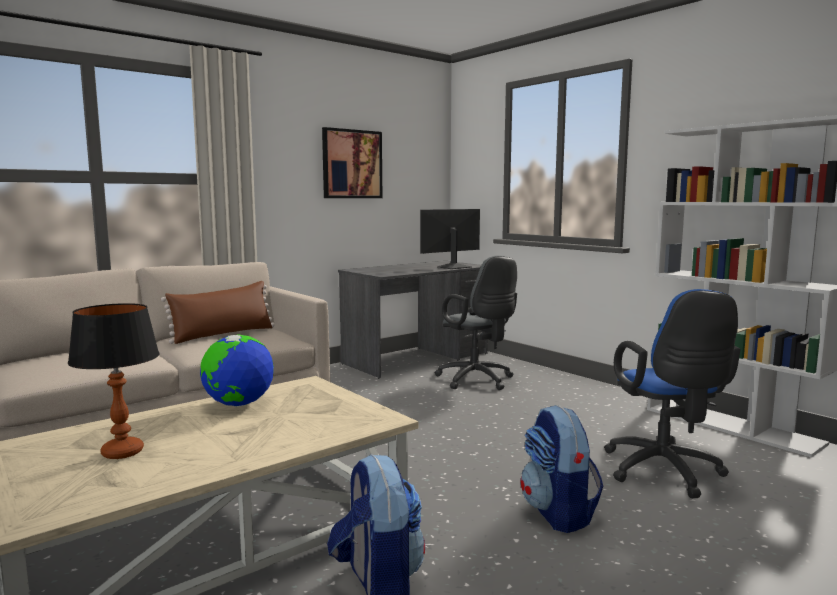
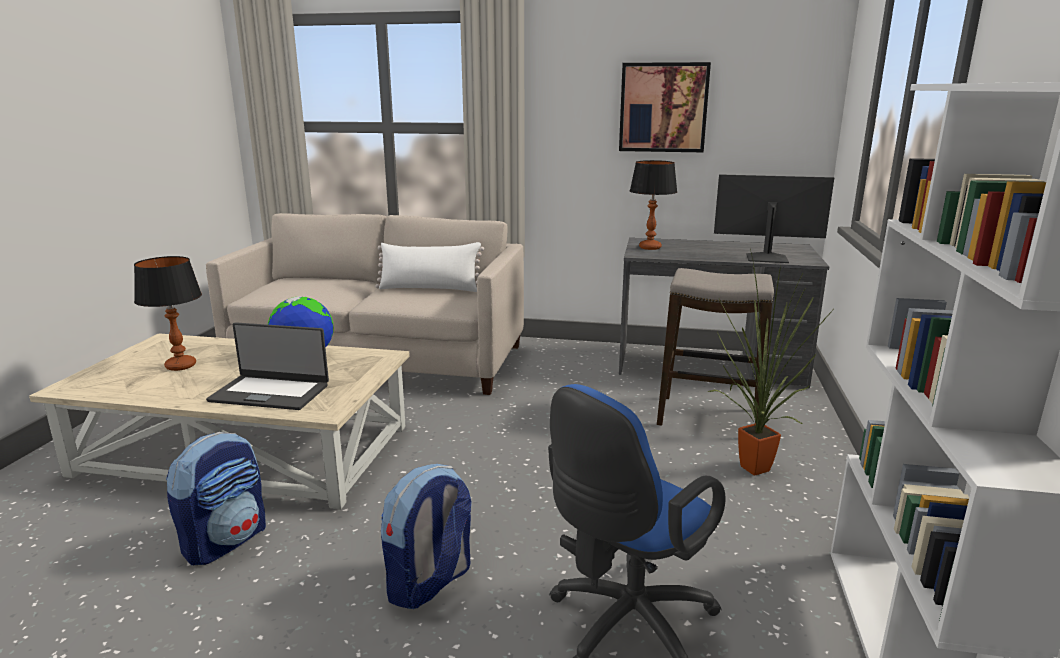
camera: 50 degrees right, 10 degrees up
(223, 334) = (429, 289): brown pillow -> white pillow
(299, 429) = (270, 392): none -> laptop
(375, 271) = (650, 247): none -> table lamp
(477, 381) = (709, 417): grey office chair -> stool
(546, 392) = (751, 466): none -> potted plant

